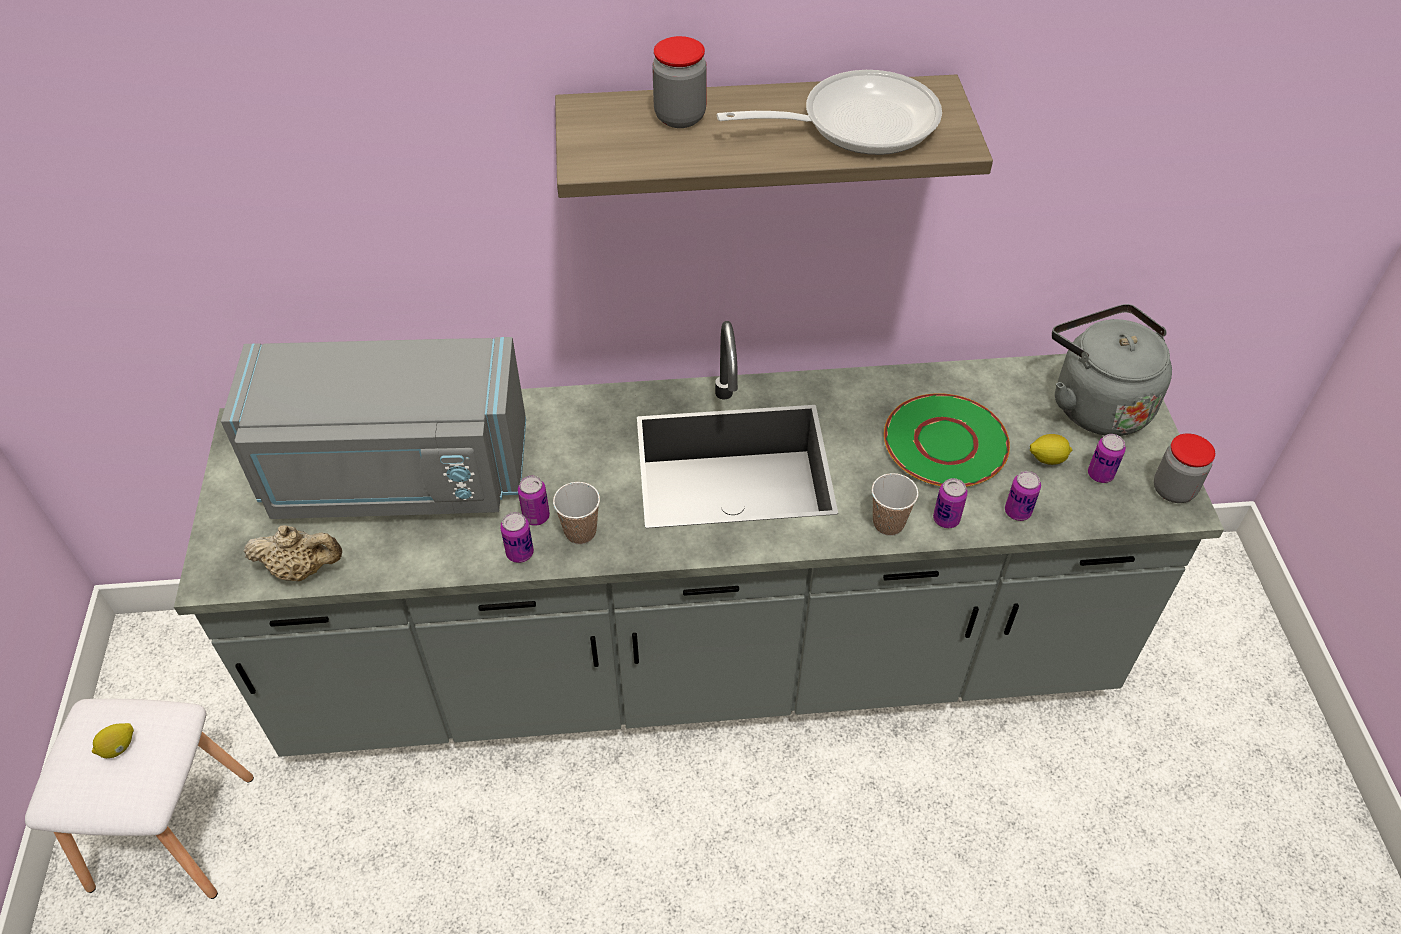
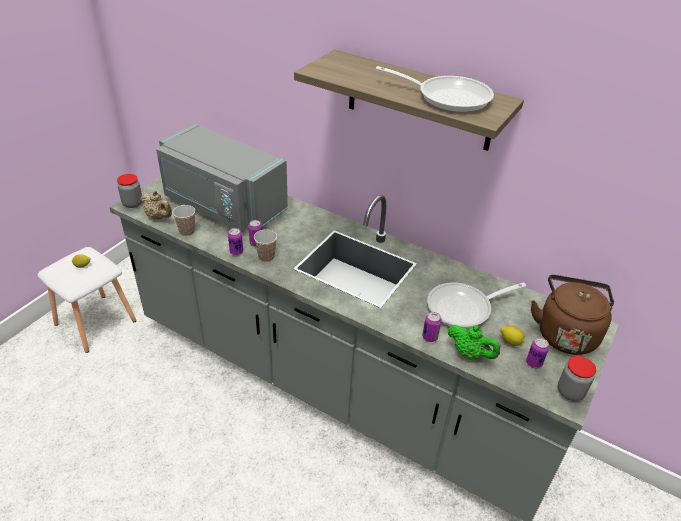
camera: 35 degrees right, 10 degrees down
(680, 117) = (372, 70): jar -> jar (132, 203)
(888, 523) = (399, 324): cup -> cup (187, 231)
(946, 442) = (464, 308): green plate -> frying pan
(1017, 512) = (470, 354): can -> green teapot
(1096, 403) = (565, 333): grey kettle -> brown kettle

